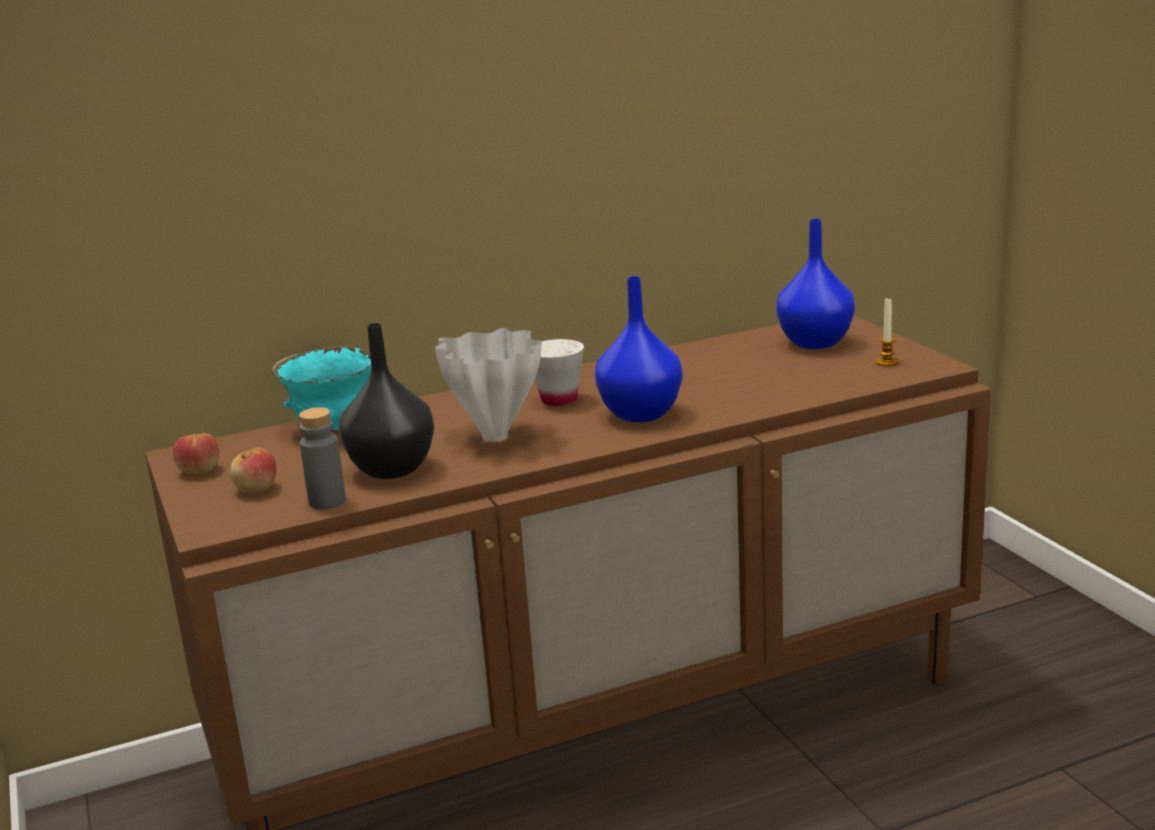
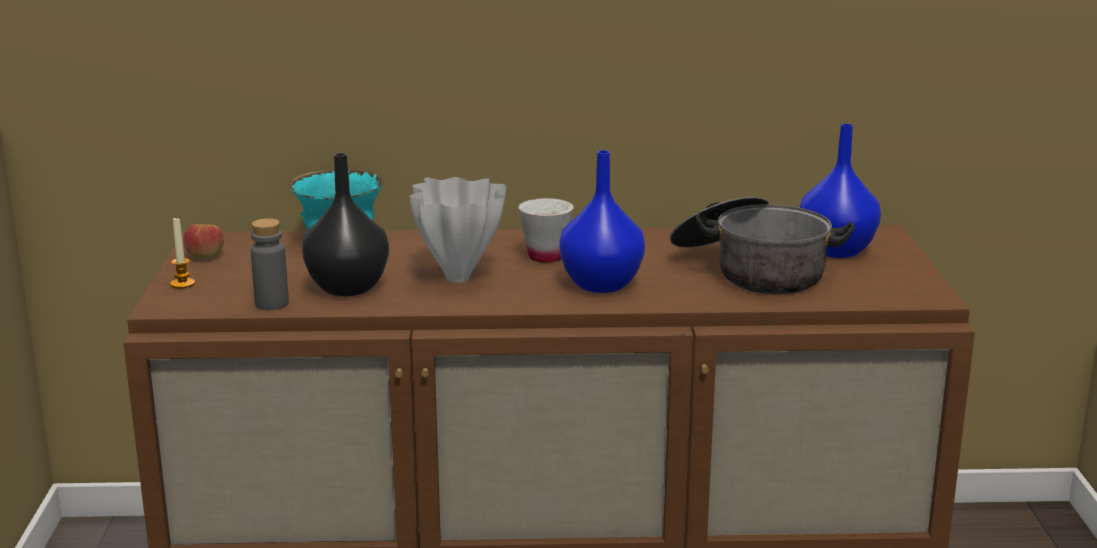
camera: 20 degrees right, 0 degrees up
(256, 489) = (230, 281): apple -> none
(762, 374) = (752, 270): none -> cooking pot
(886, 362) = (884, 283): candle -> candle (182, 284)

